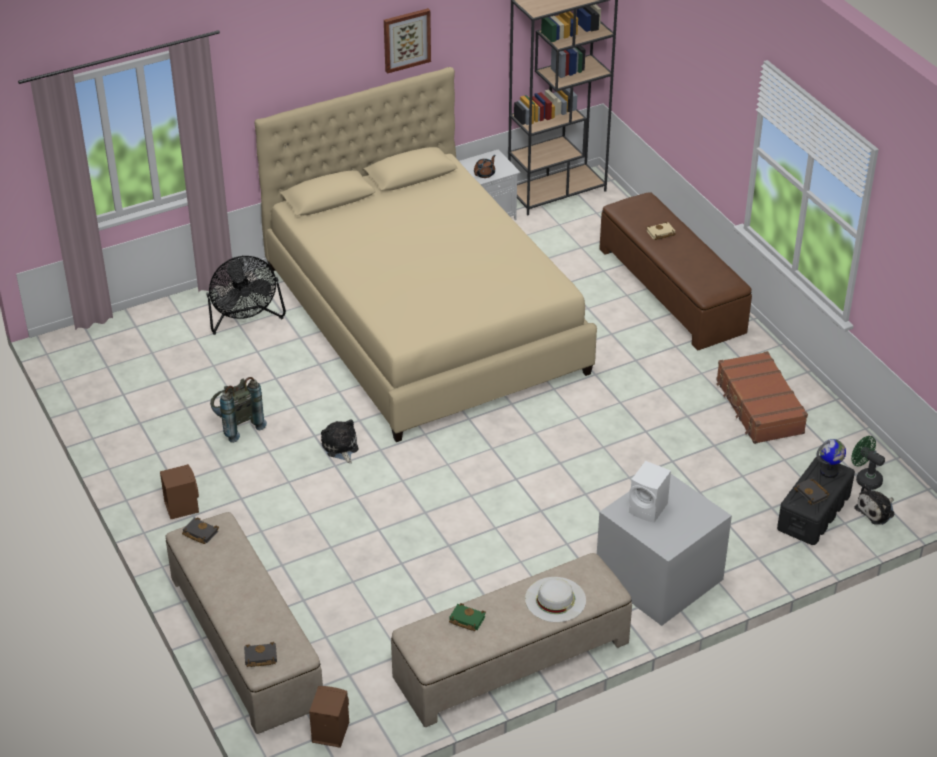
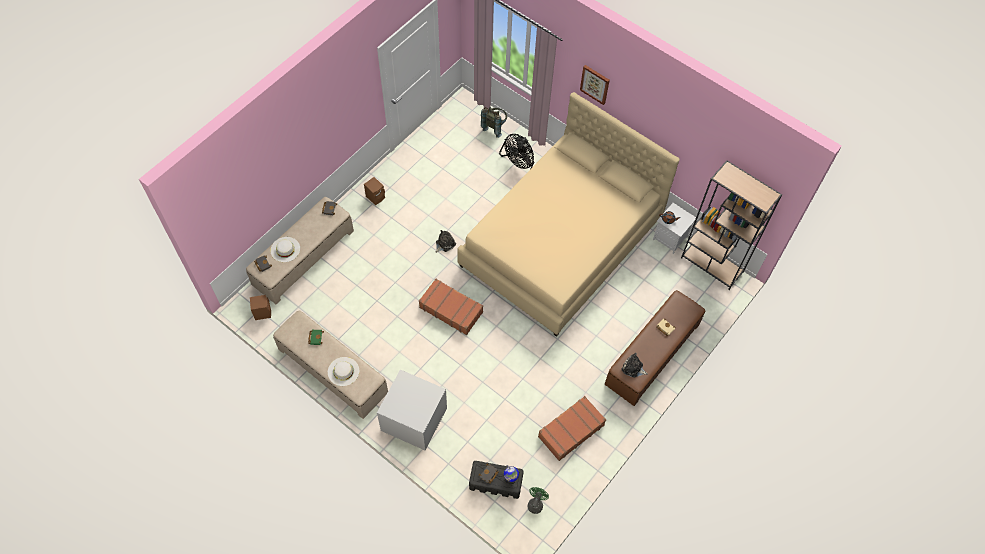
camera: 65 degrees right, 20 degrees up
(236, 425) = (440, 194): grey backpack -> grey backpack (494, 126)
(248, 616) = (285, 249): none -> white hat
(406, 40) = (663, 126): picture -> picture (595, 84)
(474, 475) = (451, 309): none -> brown suitcase
(649, 509) = (411, 392): white speaker -> none
(876, 511) = (512, 516): plush toy -> plush toy (633, 368)

